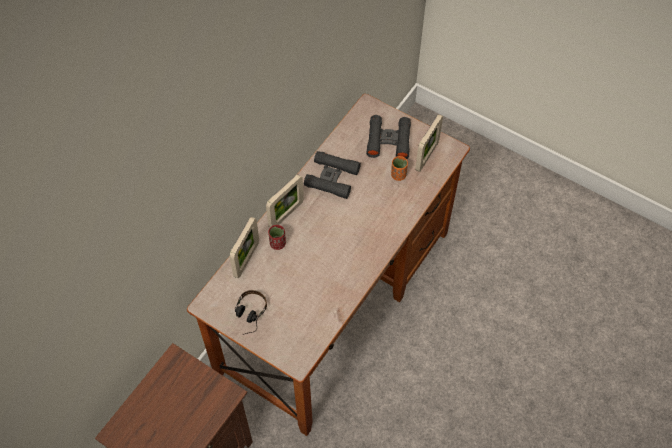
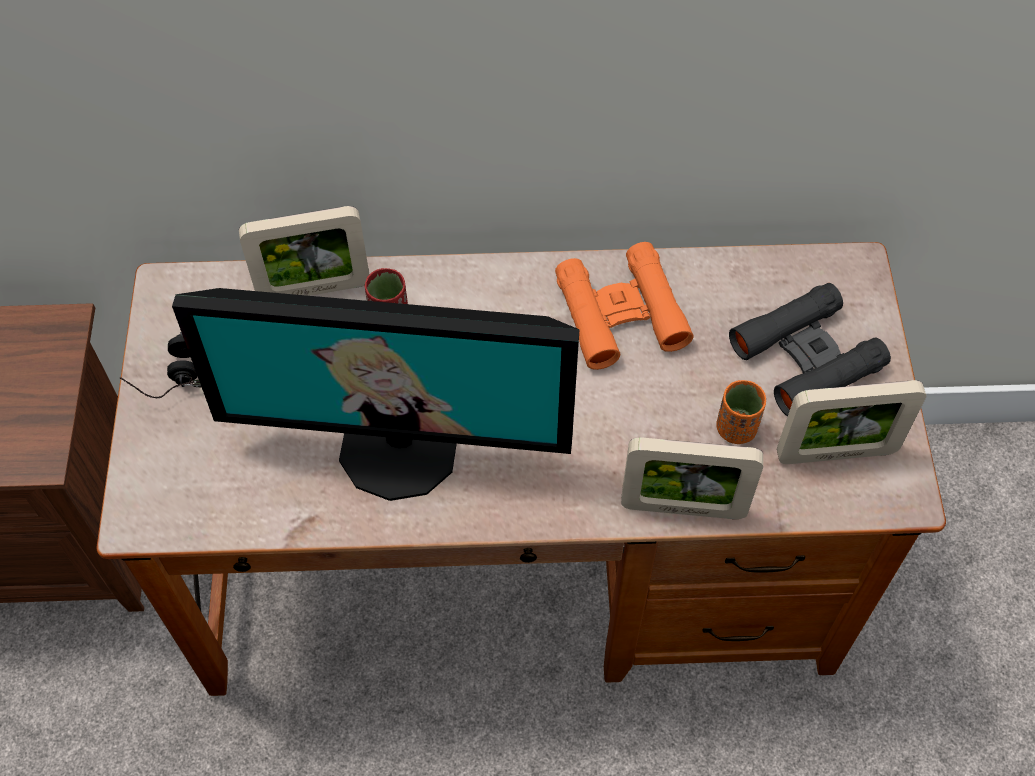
camera: 55 degrees right, 0 degrees up
(286, 214) = (468, 290): picture frame -> picture frame (683, 508)
(332, 178) = (620, 313): black binoculars -> orange binoculars
(332, 270) = (399, 449): none -> monitor

